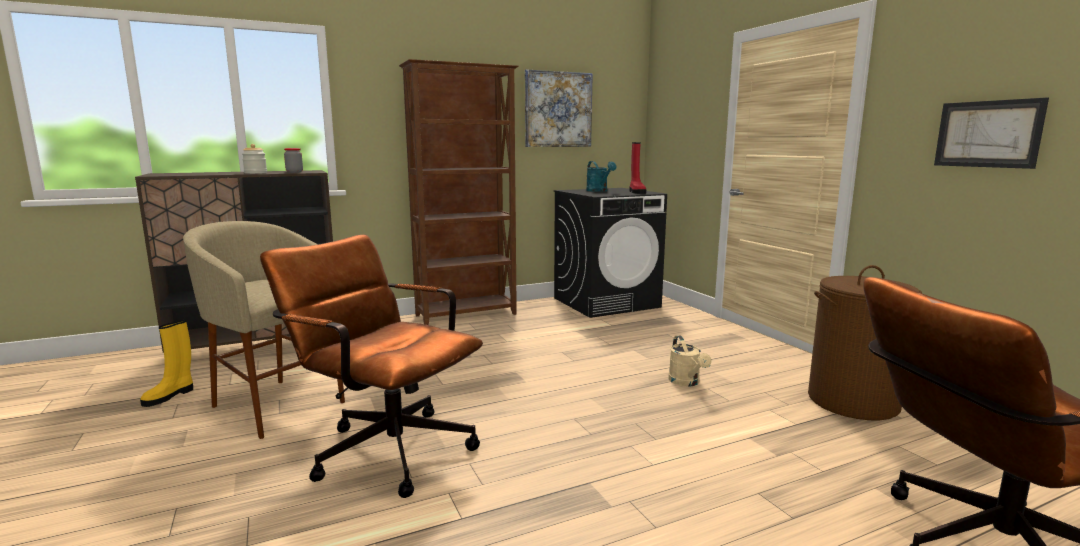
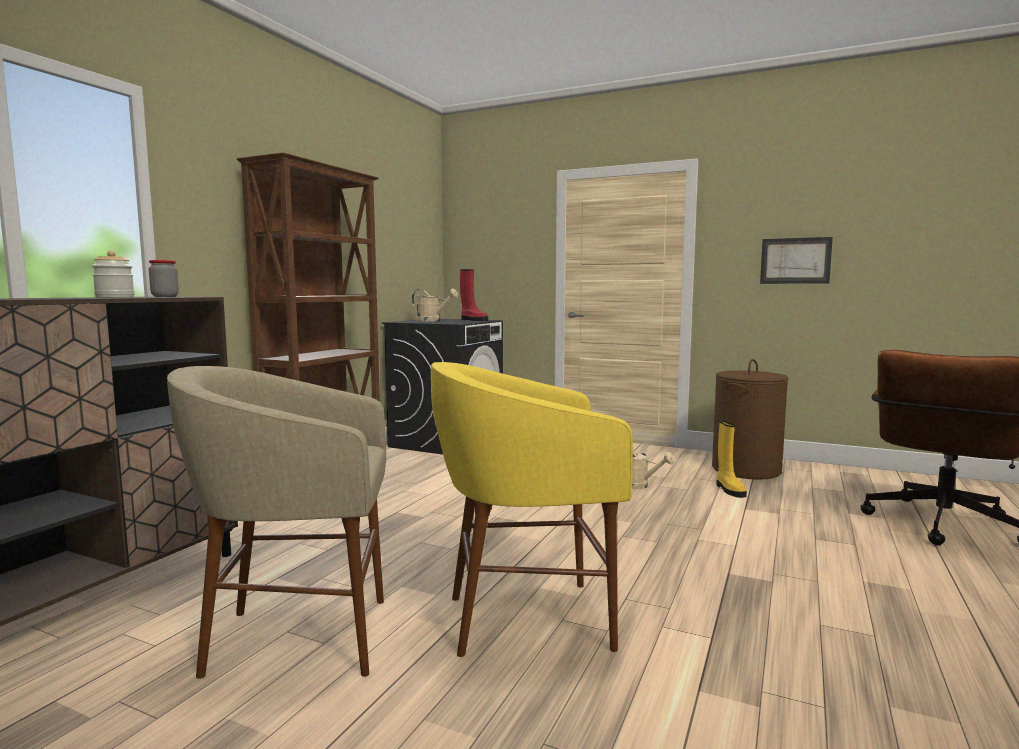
camera: 40 degrees left, 5 degrees down
(170, 396) = (73, 698): yellow boot -> yellow boot (729, 490)
(385, 447) = (527, 620): brown office chair -> yellow stool
(558, 109) = (381, 231): picture -> none
(599, 191) = (433, 321): turquoise watering can -> beige watering can

